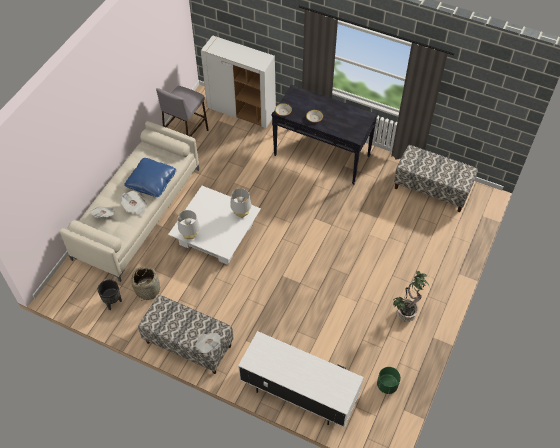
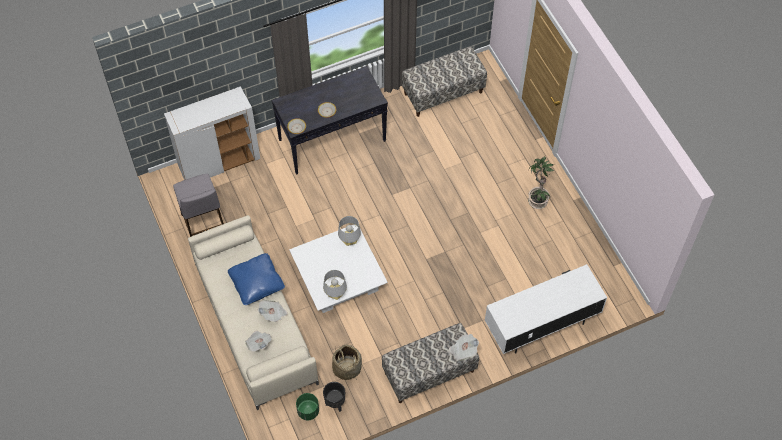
camera: 50 degrees left, 5 degrees up
(387, 385) = (585, 261): green planter -> green planter (308, 411)

